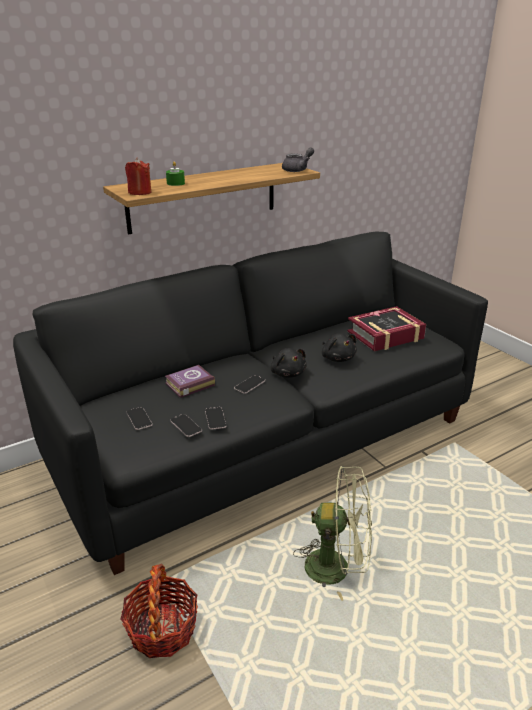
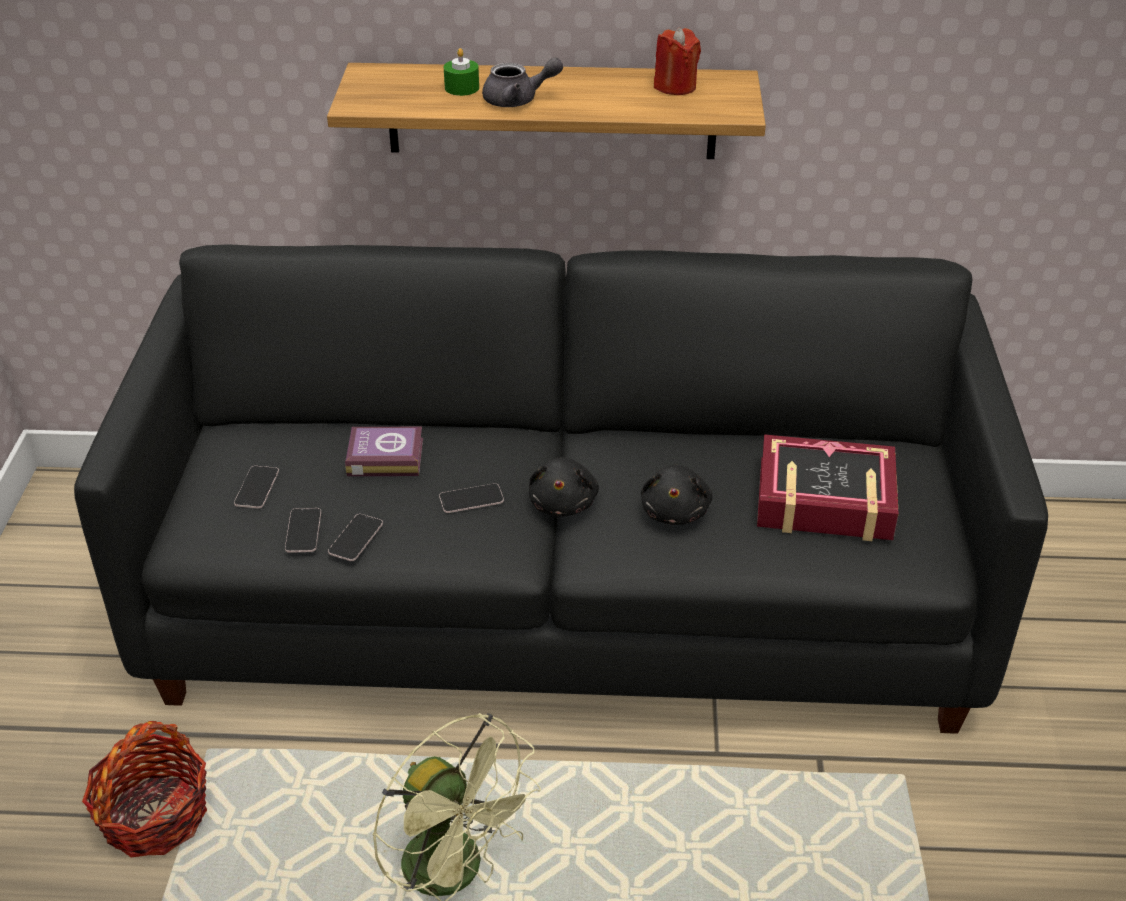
camera: 35 degrees right, 10 degrees up
(140, 192) = (372, 99): red candle -> red candle (675, 86)
(297, 170) = (733, 105): grey teapot -> grey teapot (518, 100)

